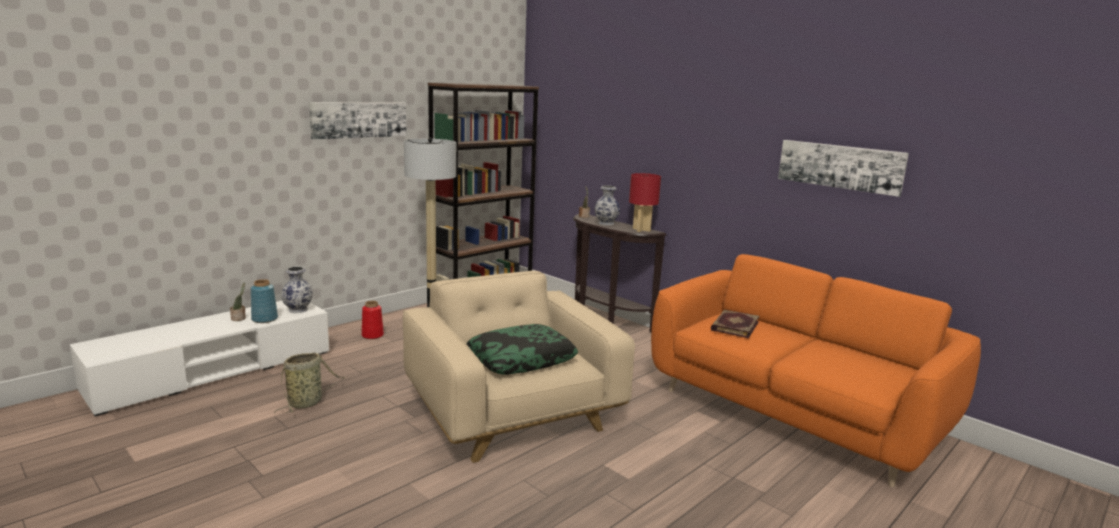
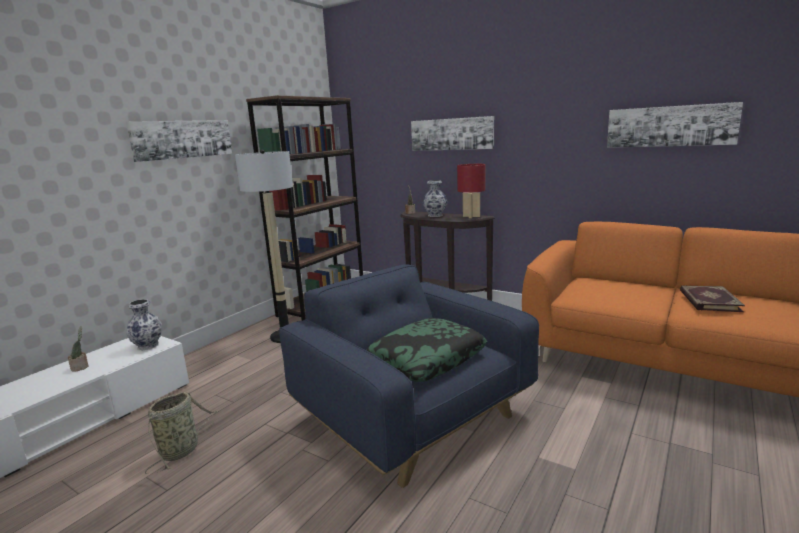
camera: 10 degrees left, 0 degrees up
(264, 319) = (111, 363): blue vase -> none
(372, 335) = (230, 357): red vase -> none
(511, 413) = (411, 416): beige armchair -> blue armchair
(635, 139) = (451, 134): none -> picture
(734, 325) = (603, 288): book -> book (708, 301)

